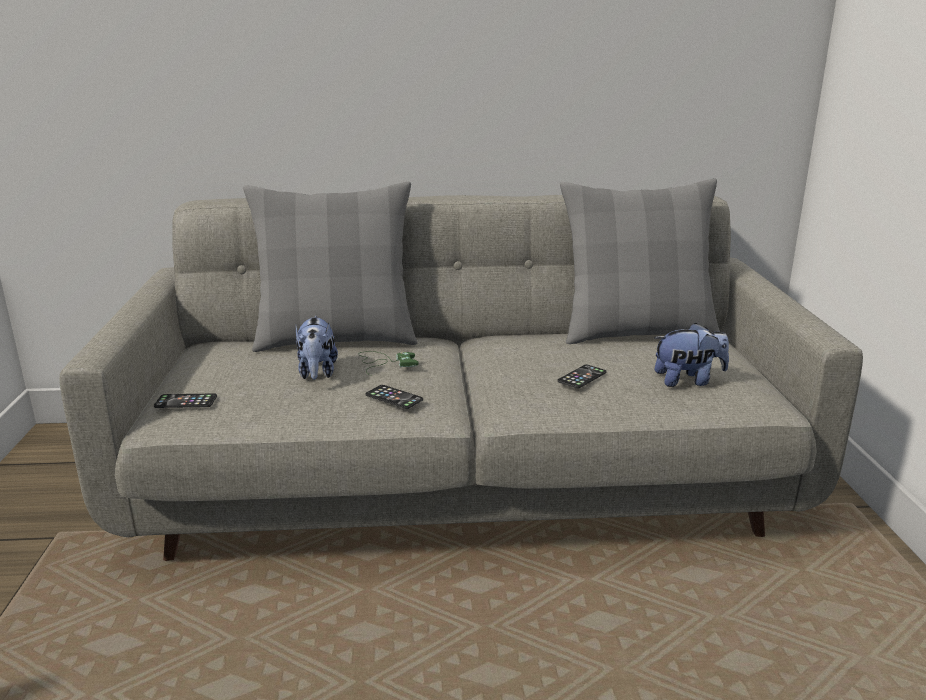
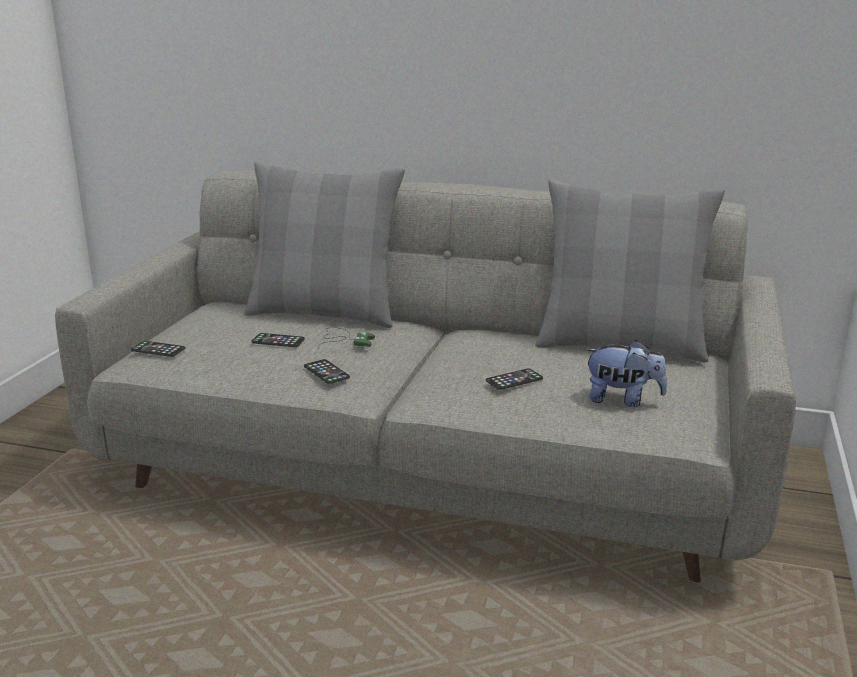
camera: 20 degrees right, 0 degrees up
(317, 373) = (278, 341): plush toy -> phone

